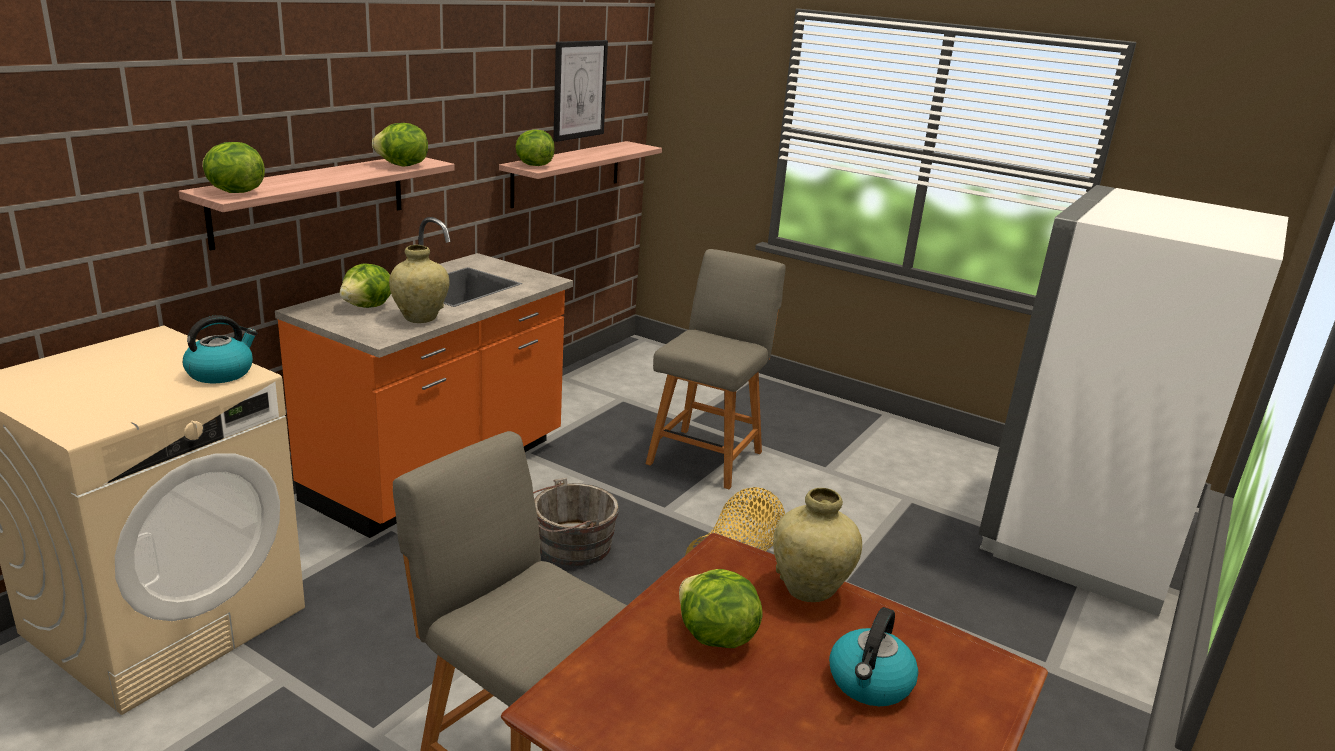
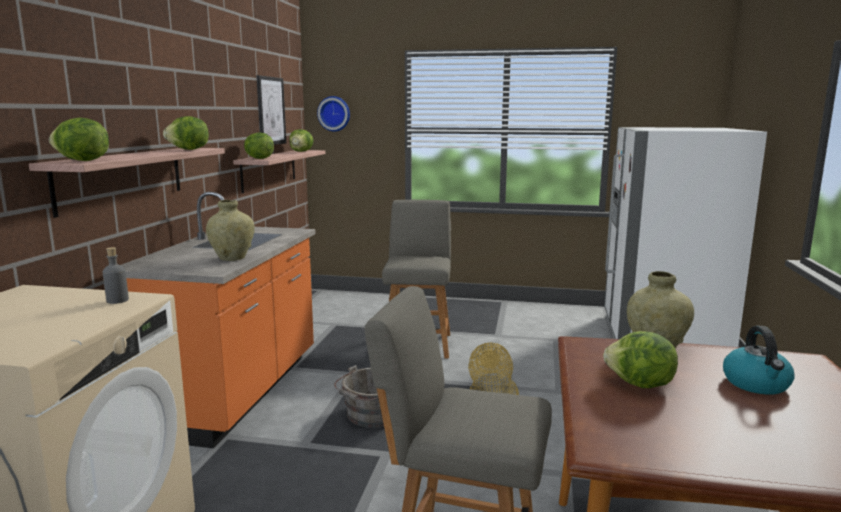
camera: 20 degrees left, 10 degrees down
(221, 373) = (117, 300): kettle -> grey bottle
(368, 307) = (183, 258): lettuce -> lettuce (301, 151)
(688, 92) = (334, 113): none -> wall clock

